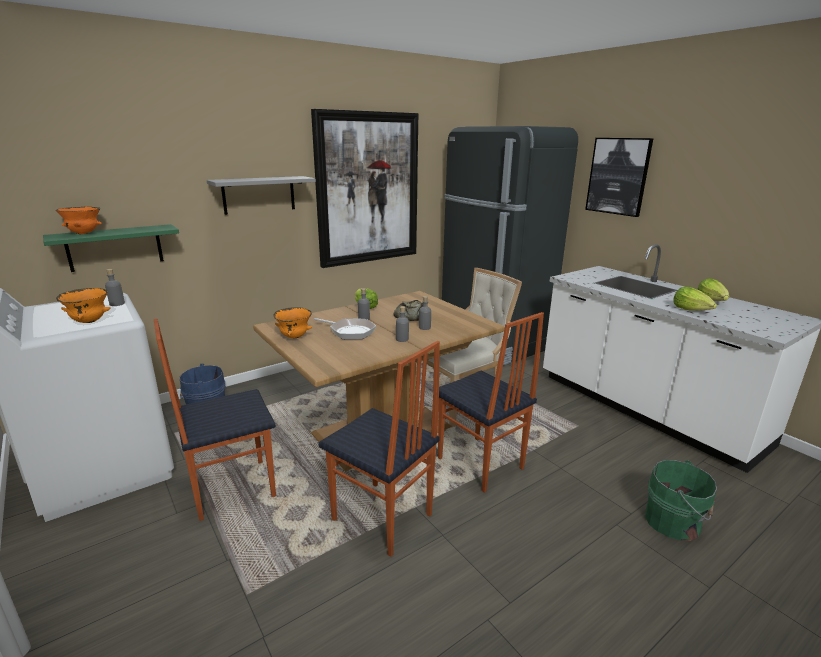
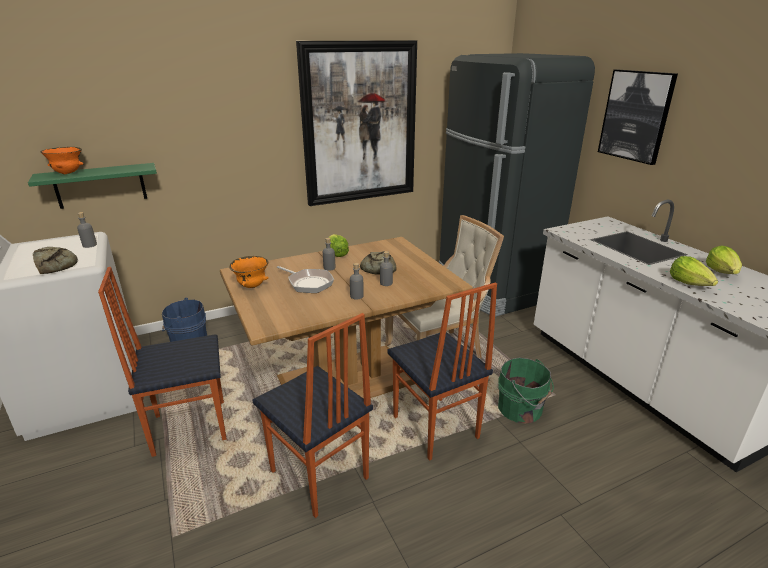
camera: 10 degrees right, 5 degrees up
(89, 322) = (56, 265): orange bowl -> bread
(259, 195) = (242, 132): grey shelf -> none
(675, 522) = (628, 521): green bucket -> green bucket (521, 409)

